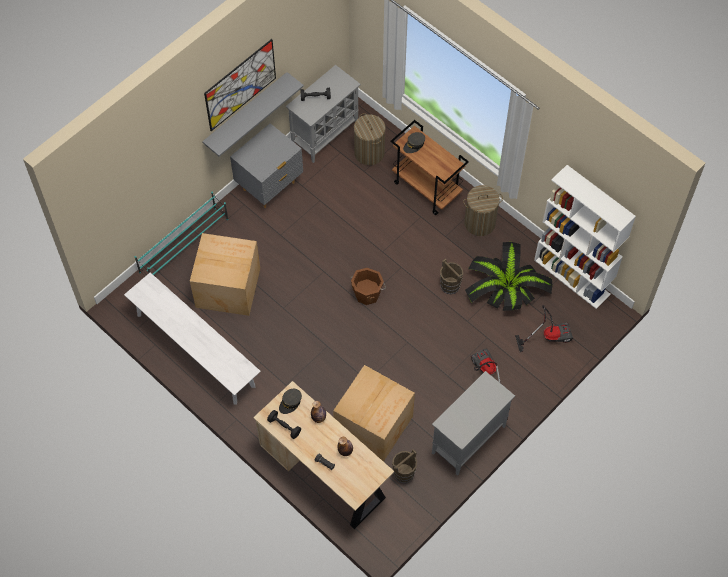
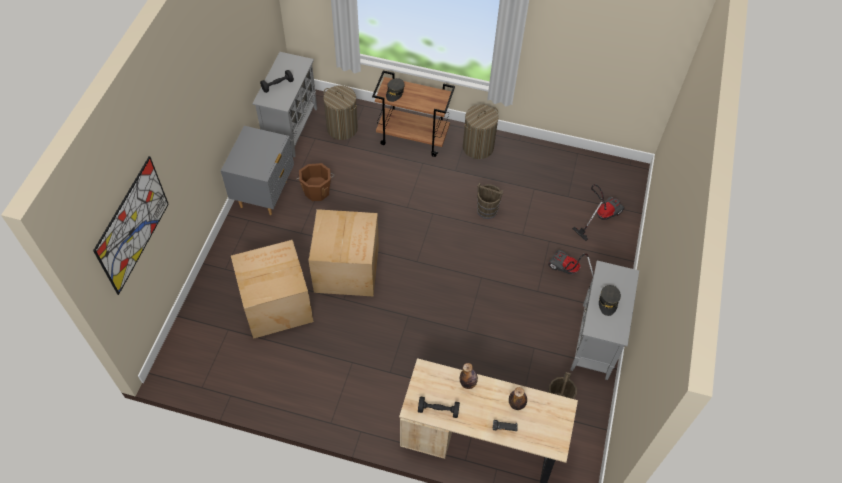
camera: 30 degrees left, 5 degrees down
(184, 245) = (208, 283): turquoise shoe rack -> none
(195, 350) = (277, 381): white bench -> none
(240, 85) = (211, 78): picture -> picture (133, 225)
(246, 112) = (222, 114): grey shelf -> none
(290, 403) = (429, 382): grey cap -> grey cap (608, 302)
(367, 293) = (416, 250): brown bucket -> brown bucket (317, 191)
(375, 424) = (500, 369): cardboard box -> cardboard box (347, 268)
(505, 286) = (535, 190): potted plant -> none
(572, 277) = (586, 159): white bookcase -> none

